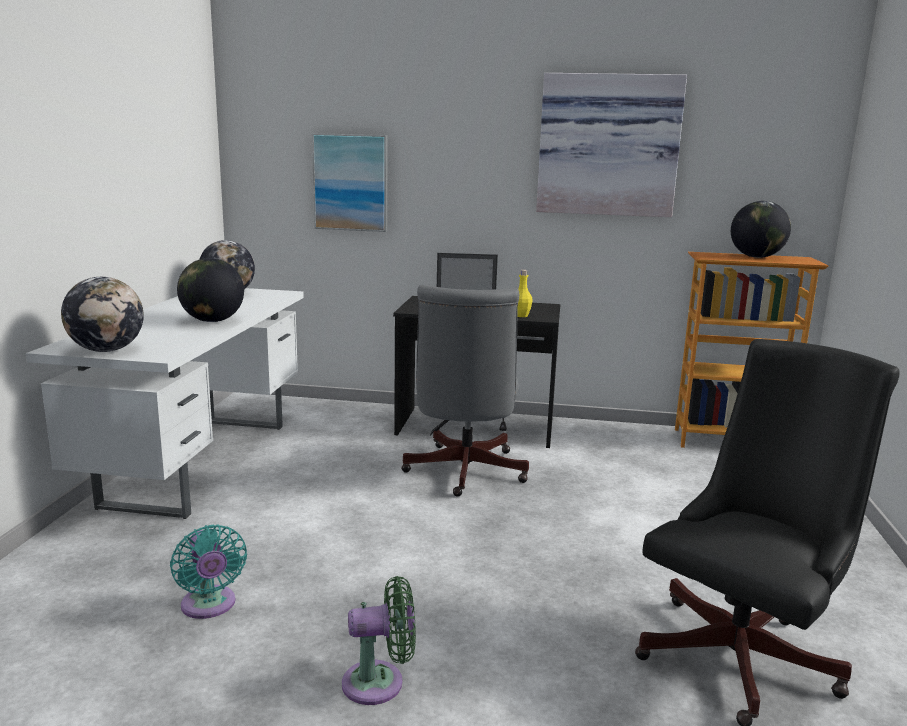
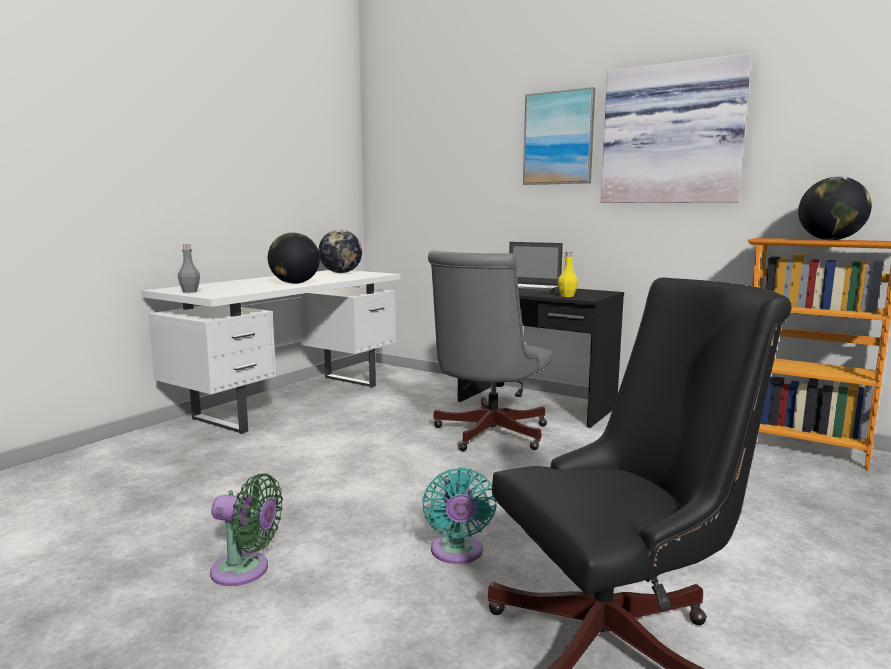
camera: 25 degrees right, 5 degrees down
(107, 350) = (190, 291): globe -> grey bottle
(209, 606) = (191, 491): turquoise fan -> turquoise fan (457, 553)
(351, 182) = (451, 185): picture -> picture (558, 138)

